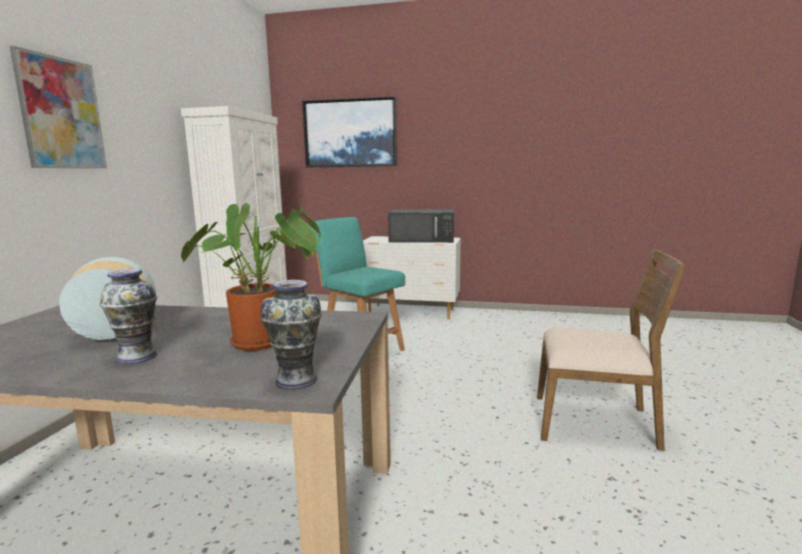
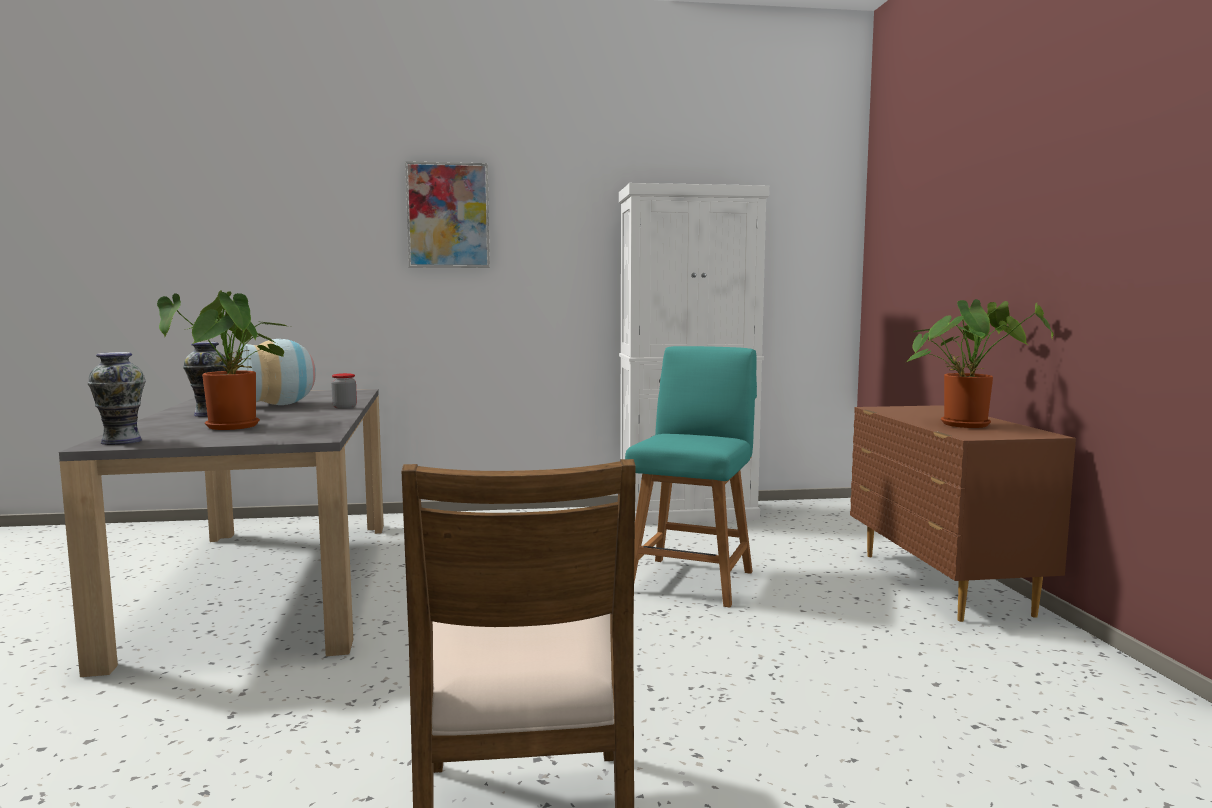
camera: 70 degrees right, 5 degrees down
(197, 311) = (344, 407): none -> jar
(350, 133) = (938, 196): picture -> none
(412, 312) = (942, 584): white dresser -> brown dresser
(423, 240) = (968, 424): black microwave -> potted plant

